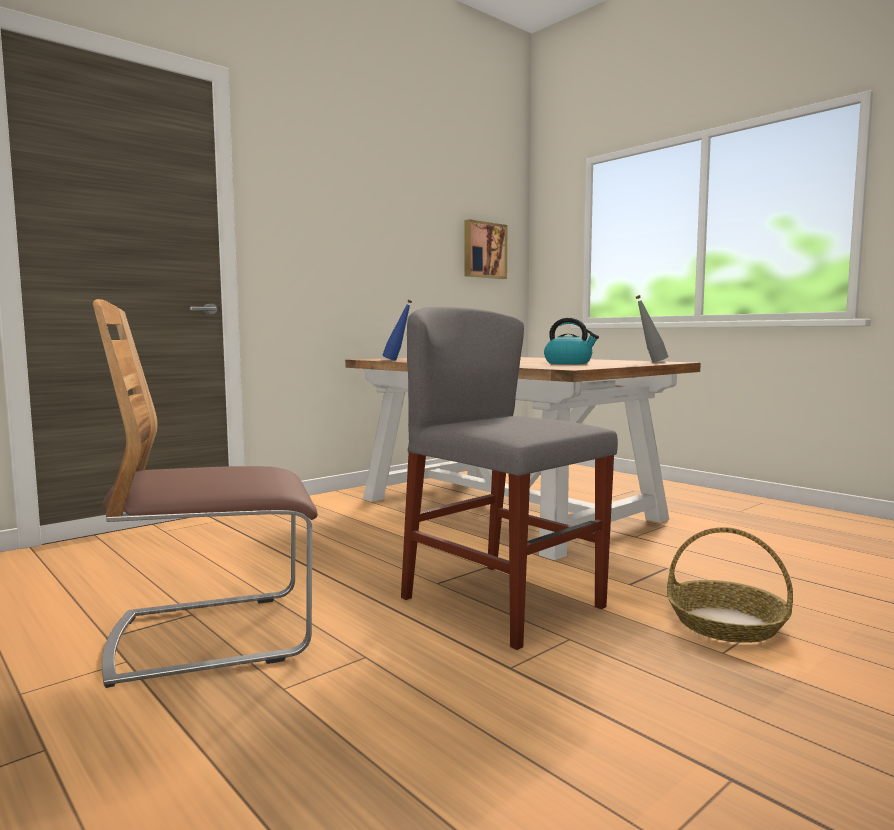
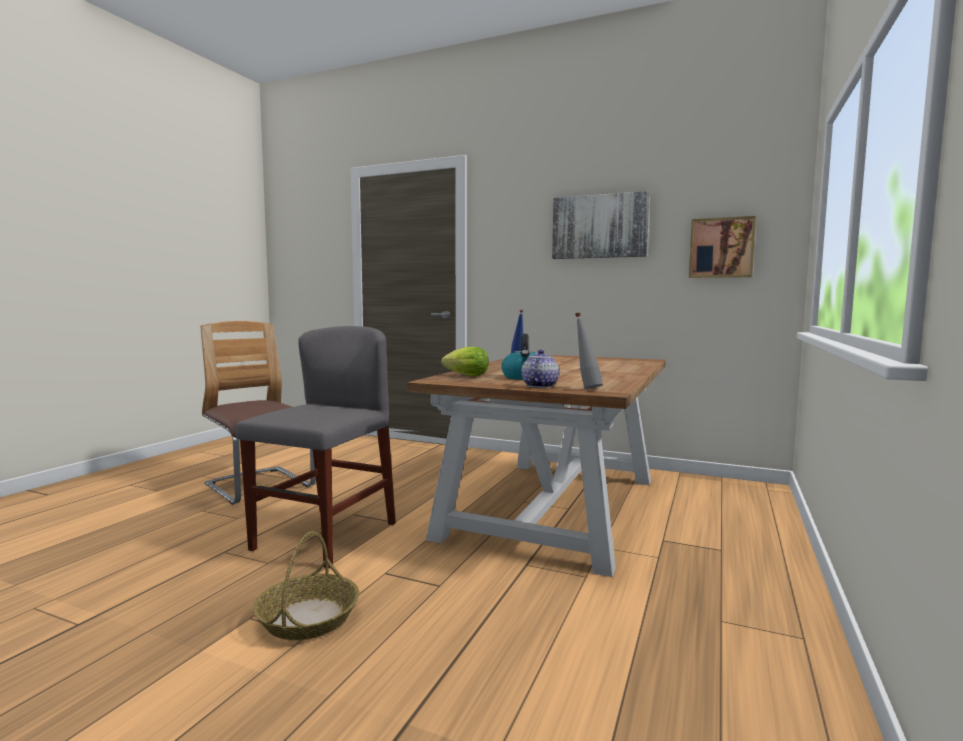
camera: 65 degrees right, 0 degrees up
(393, 211) = (600, 226): none -> picture
(540, 366) = (464, 376): none -> lettuce
(630, 363) = (539, 386): none -> teapot

